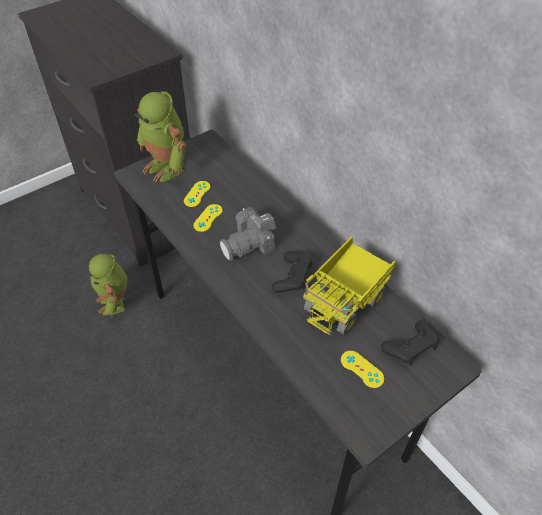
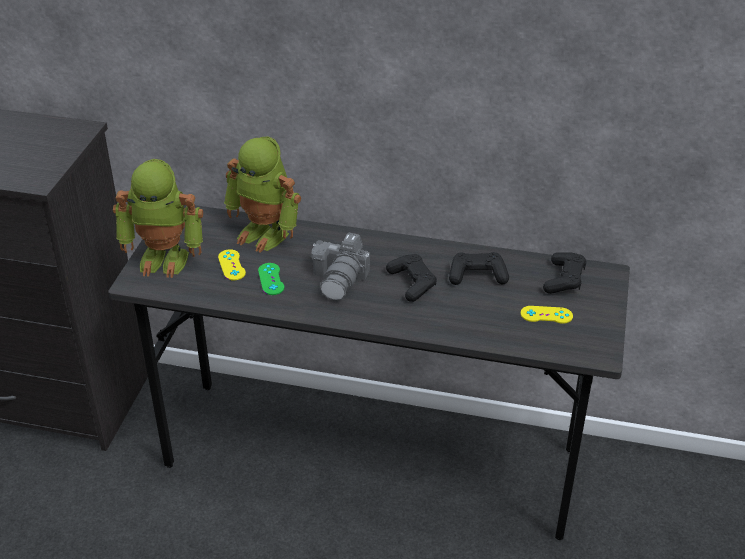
camera: 40 degrees left, 10 degrees down
(115, 302) = (117, 505): toy robot -> toy robot (266, 233)
(208, 218) = (271, 279): yellow game controller -> green game controller
(346, 301) = (477, 276): toy truck -> black game controller

